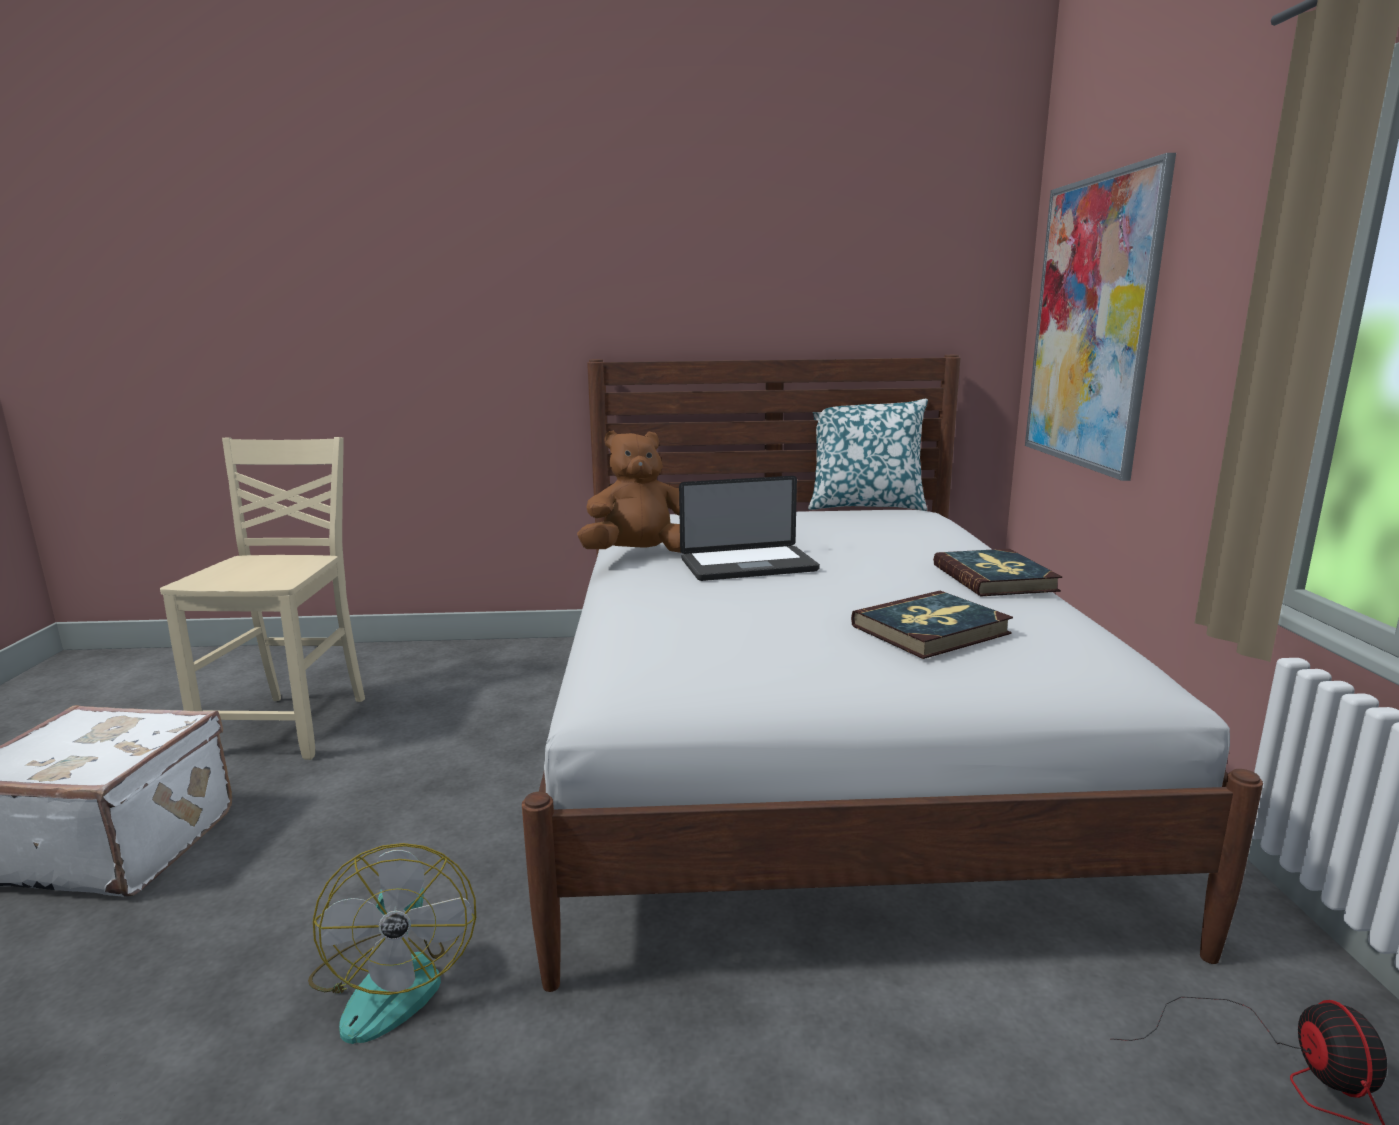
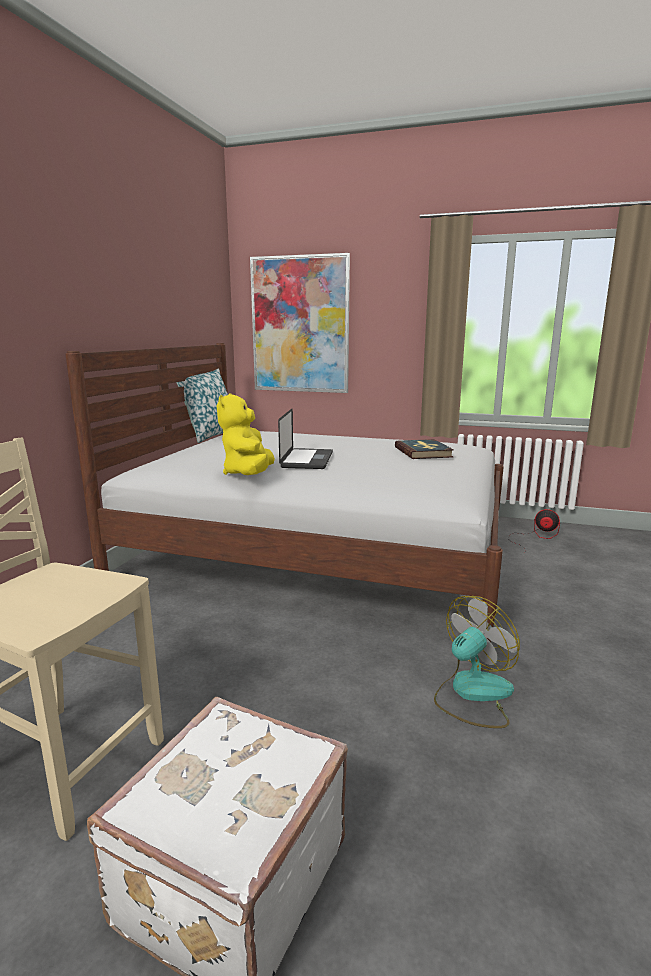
camera: 70 degrees left, 0 degrees up
(394, 980) = (472, 694): fan -> fan turned 45 degrees counterclockwise
(641, 554) = (249, 474): brown plush toy -> yellow plush toy
(994, 578) = (368, 438): book -> none

